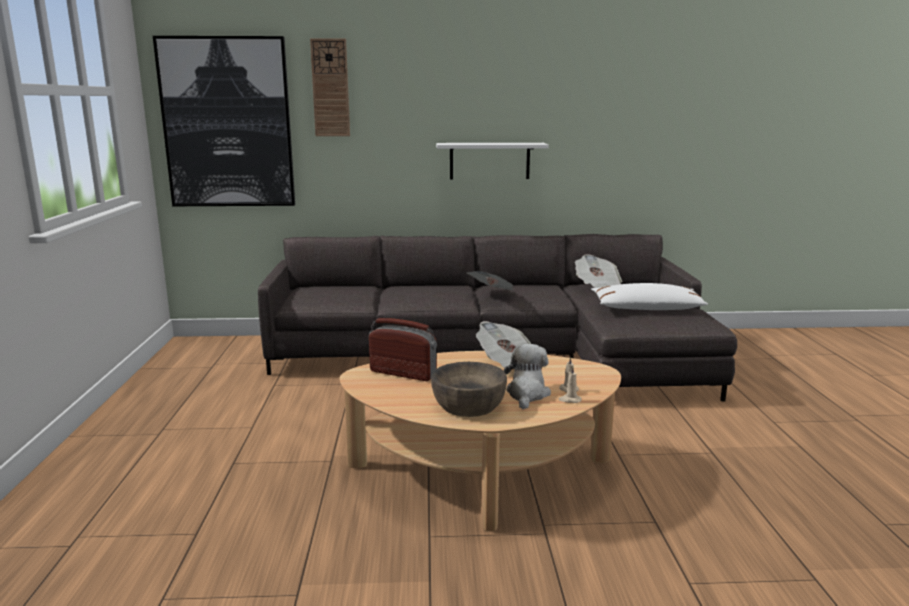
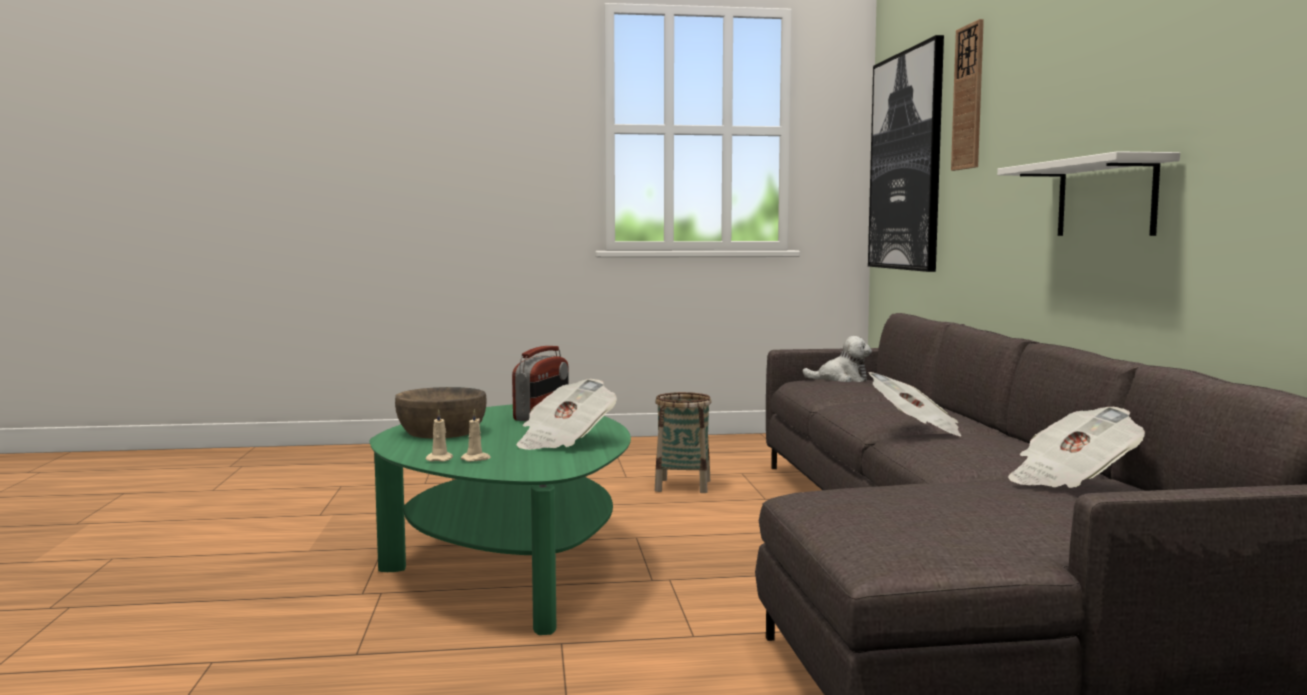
camera: 85 degrees right, 10 degrees down
(299, 407) = (683, 486): none -> basket
(481, 473) = (511, 564): beige coffee table -> green coffee table
(527, 394) = (465, 446): plush toy -> plush toy (841, 379)
(647, 308) = (942, 509): white pillow -> none

